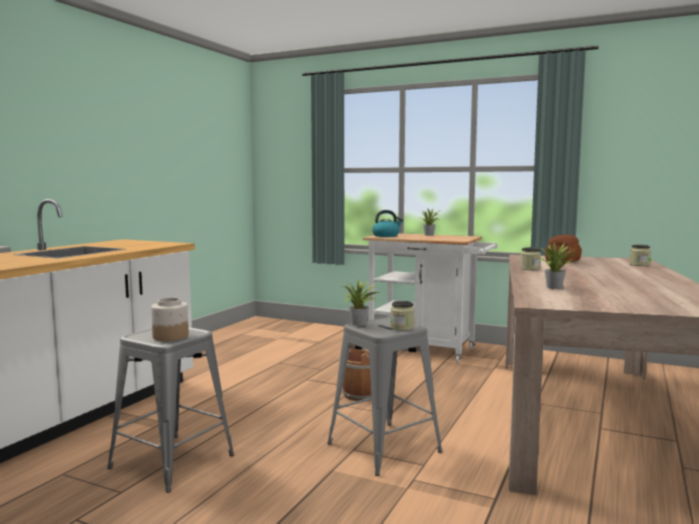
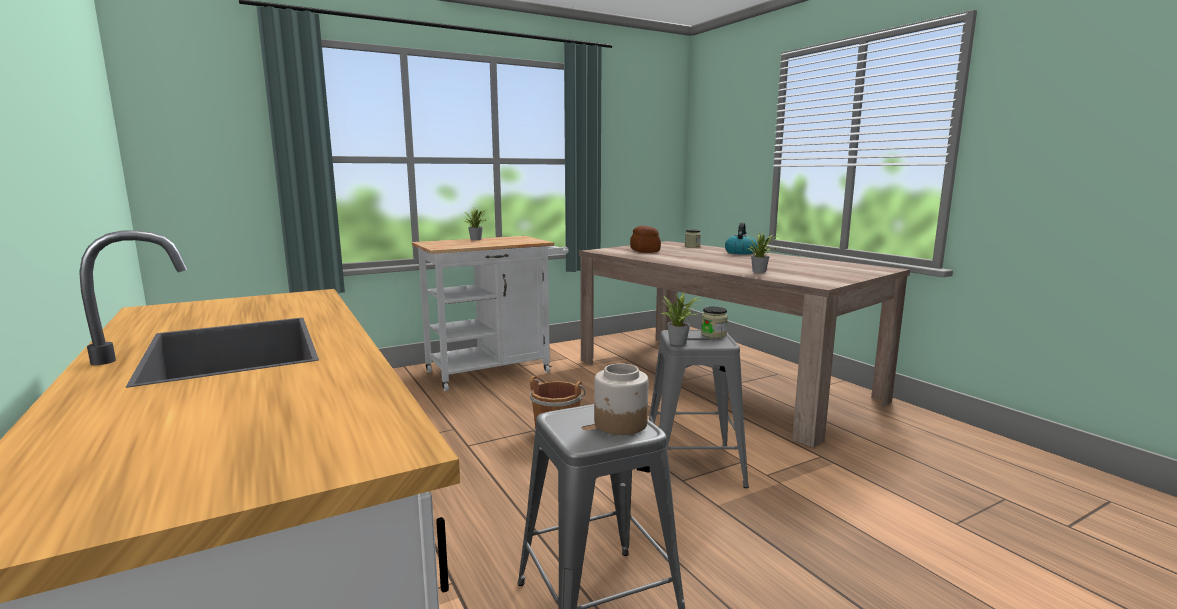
camera: 55 degrees left, 5 degrees up
(386, 235) = (442, 245): kettle -> kettle (740, 252)
(530, 269) = (666, 260): jar -> none

